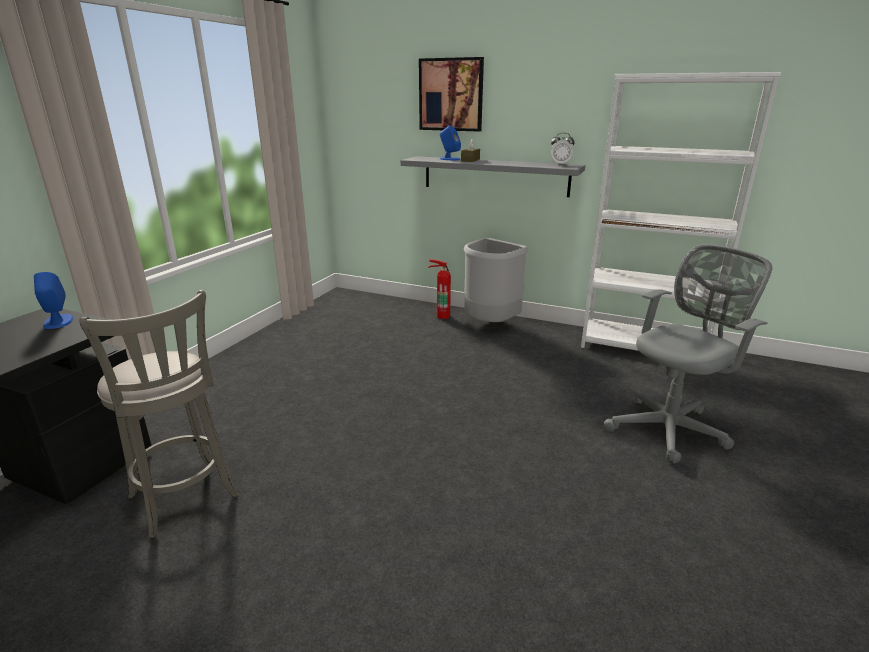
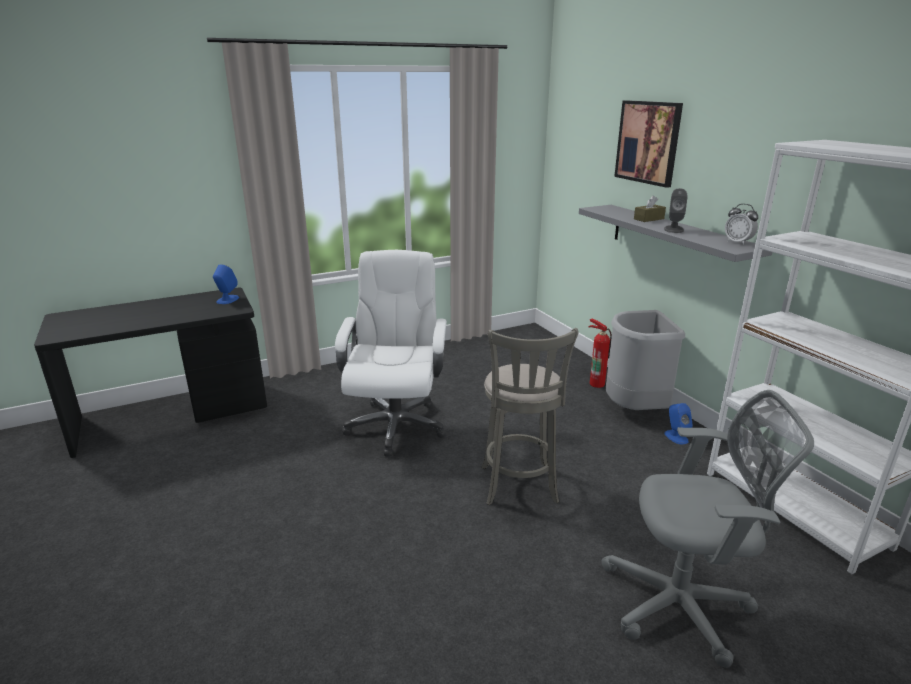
camera: 40 degrees right, 0 degrees up
(186, 499) = (248, 451): grey stool -> grey stool (519, 487)
(323, 406) = (396, 425): none -> white office chair
(449, 159) = (631, 214): blue speaker -> blue speaker (676, 437)
(504, 163) = (673, 229): none -> grey speaker

